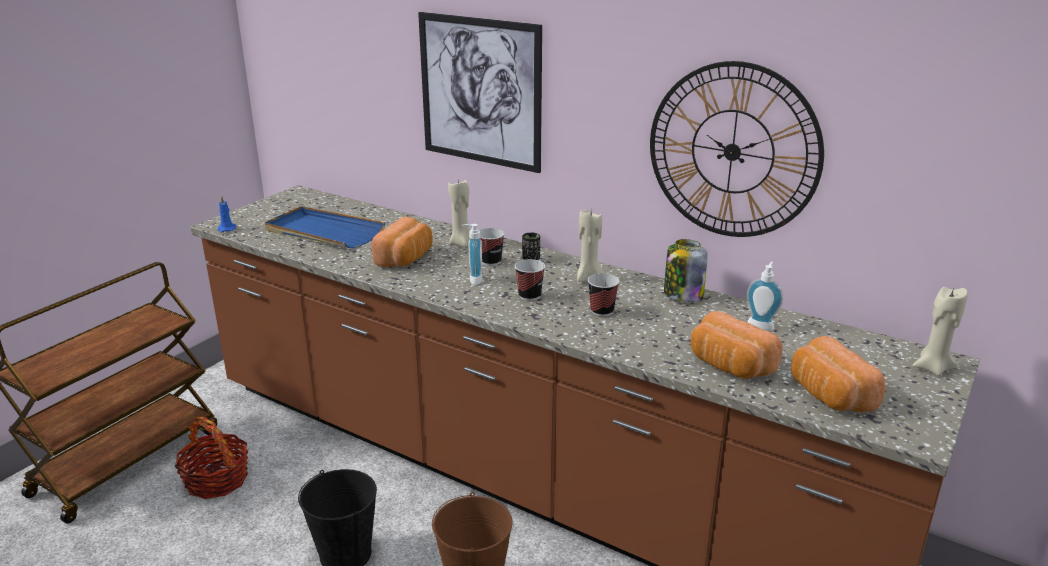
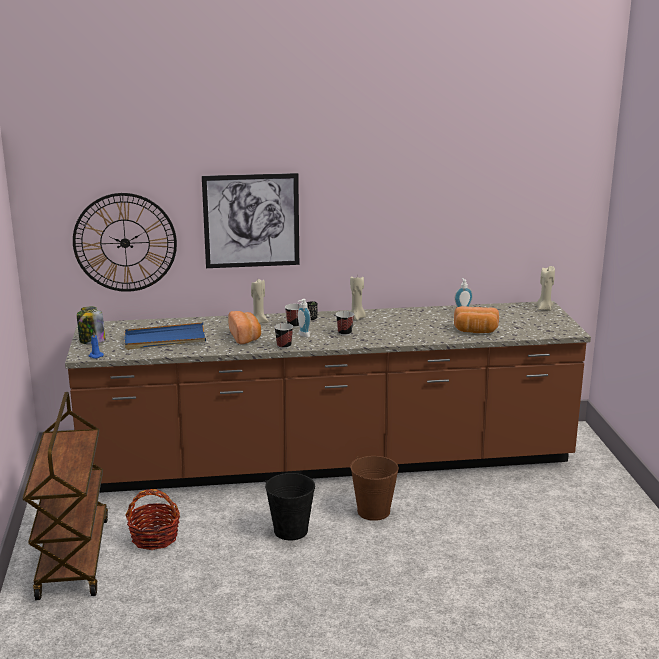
camera: 40 degrees left, 5 degrees down
(602, 311) = (389, 329): cup -> cup (284, 346)
(682, 295) = (410, 312): jar -> jar (92, 341)
(732, 152) = (421, 226): wall clock -> wall clock (125, 242)
(828, 395) = (525, 329): bread -> none

